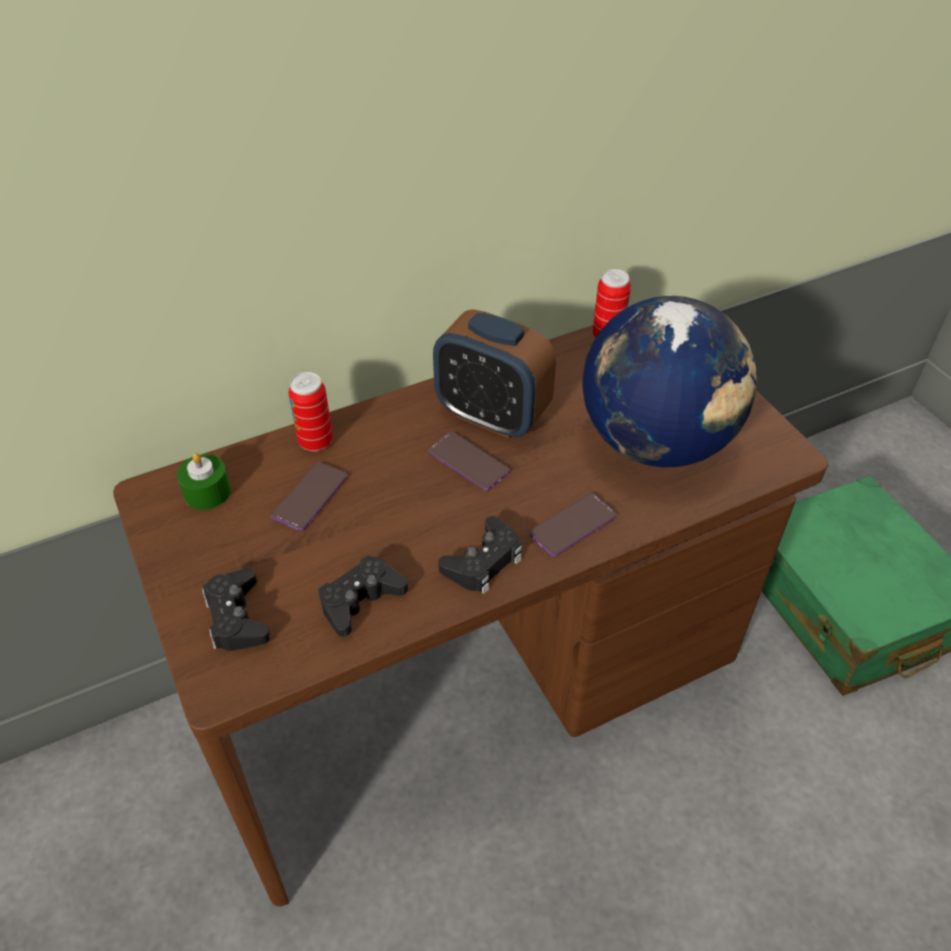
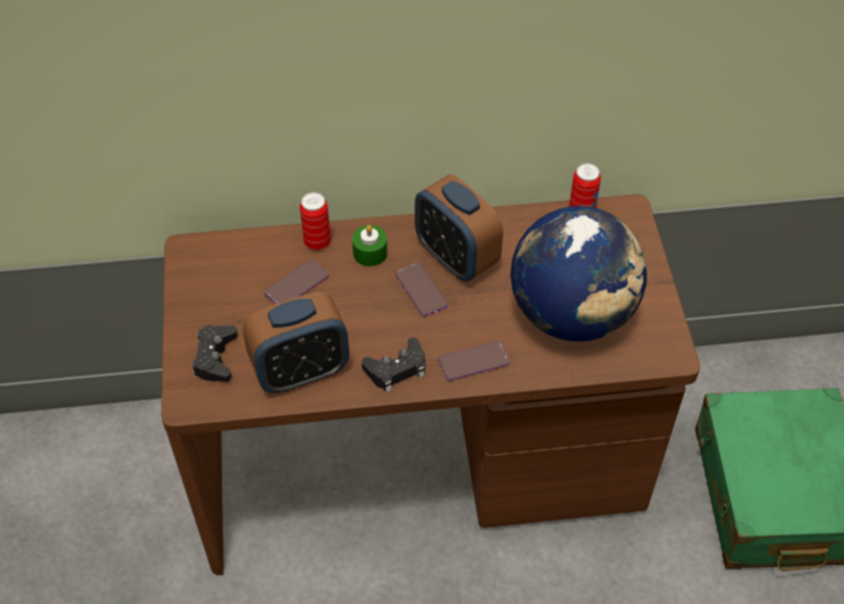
camera: 20 degrees right, 5 degrees up
(207, 492) = (227, 260): green candle -> green candle (370, 253)
(360, 600) = (301, 371): black game controller -> alarm clock

